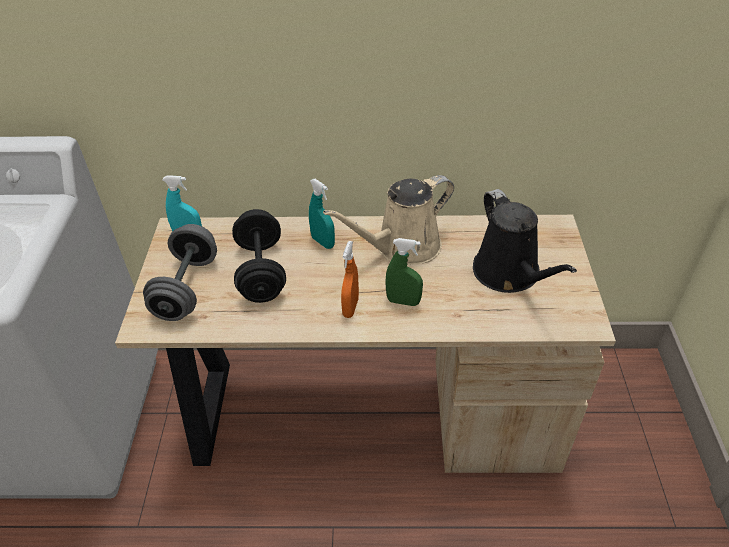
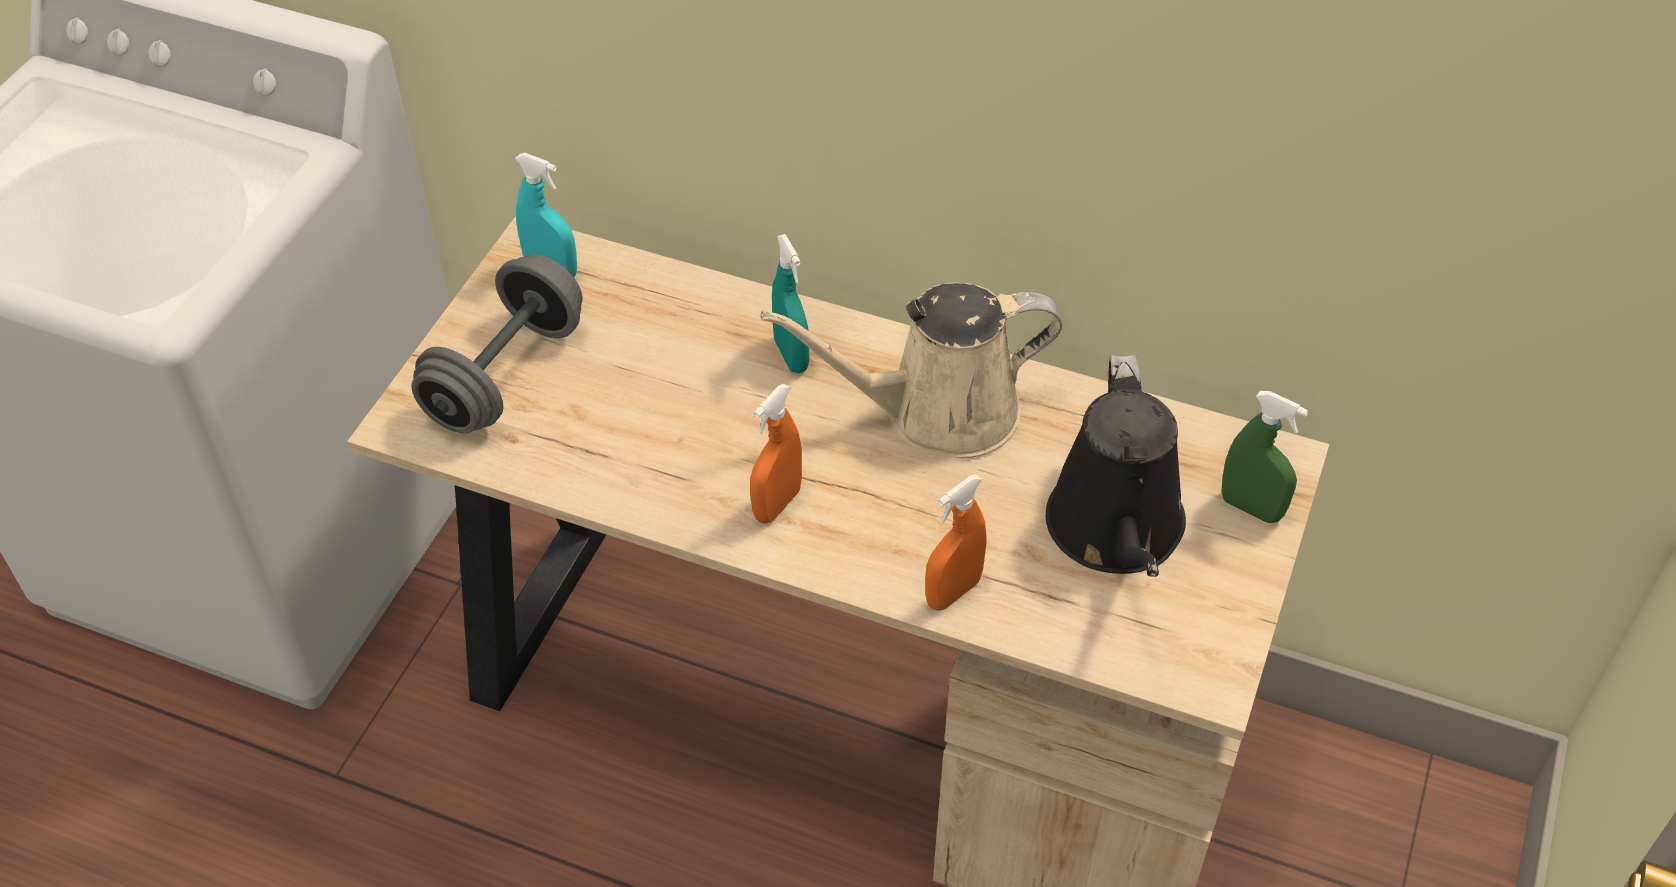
camera: 20 degrees right, 5 degrees up
(261, 272) = (650, 382): black dumbbell -> none
(403, 301) = (880, 523): green spray bottle -> green spray bottle (1251, 508)
(453, 321) = (953, 592): none -> orange spray bottle

